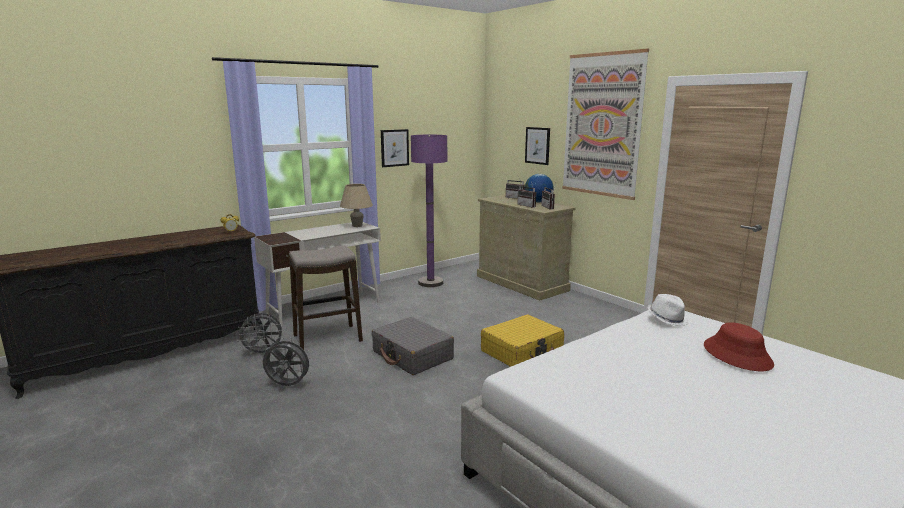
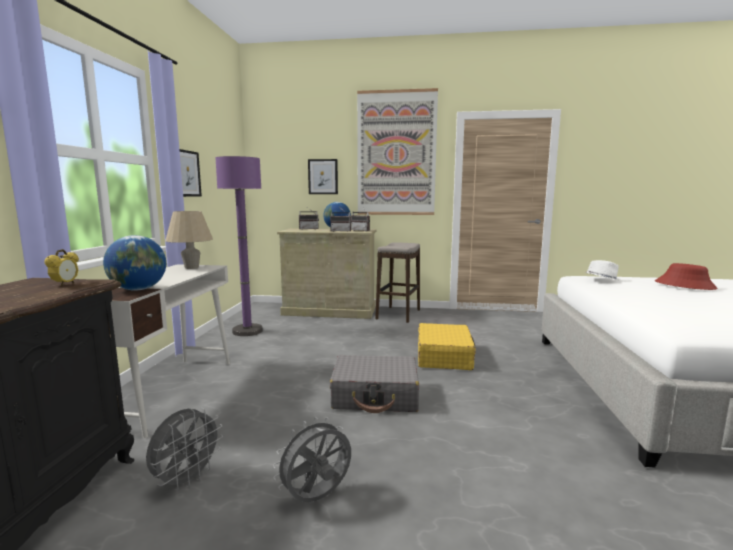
camera: 45 degrees left, 5 degrees down
(291, 238) = (138, 289): none -> globe
(328, 338) = (248, 420): stool -> stool (398, 314)

